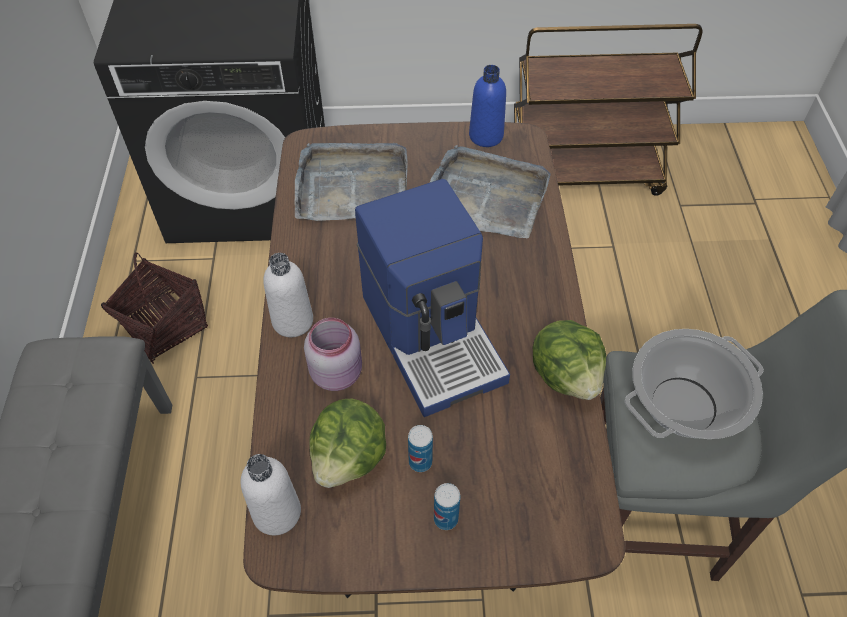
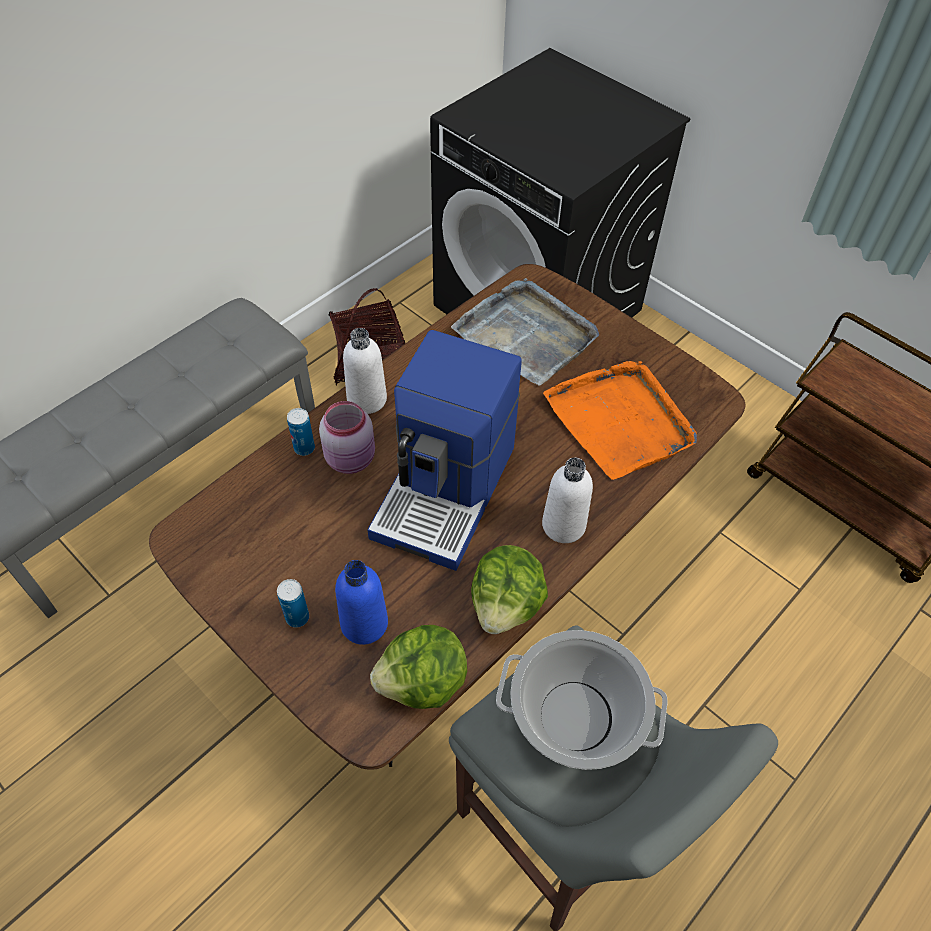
camera: 45 degrees right, 0 degrees up
(277, 512) = (208, 513): white bottle -> white bottle (563, 525)
(350, 458) = (290, 521): lettuce -> lettuce (423, 683)
(420, 462) = (328, 565): can -> can (304, 448)
(485, 197) = (620, 421): grey tray -> orange tray
(486, 136) = (685, 374): blue bottle -> blue bottle (364, 623)

